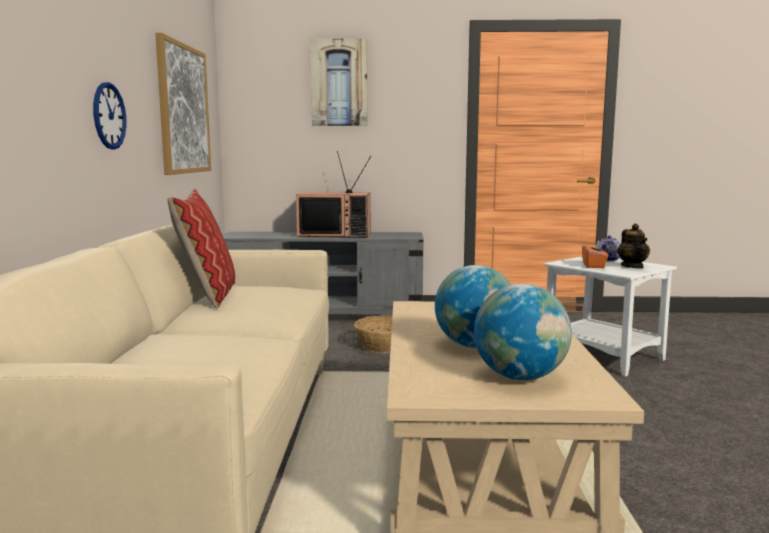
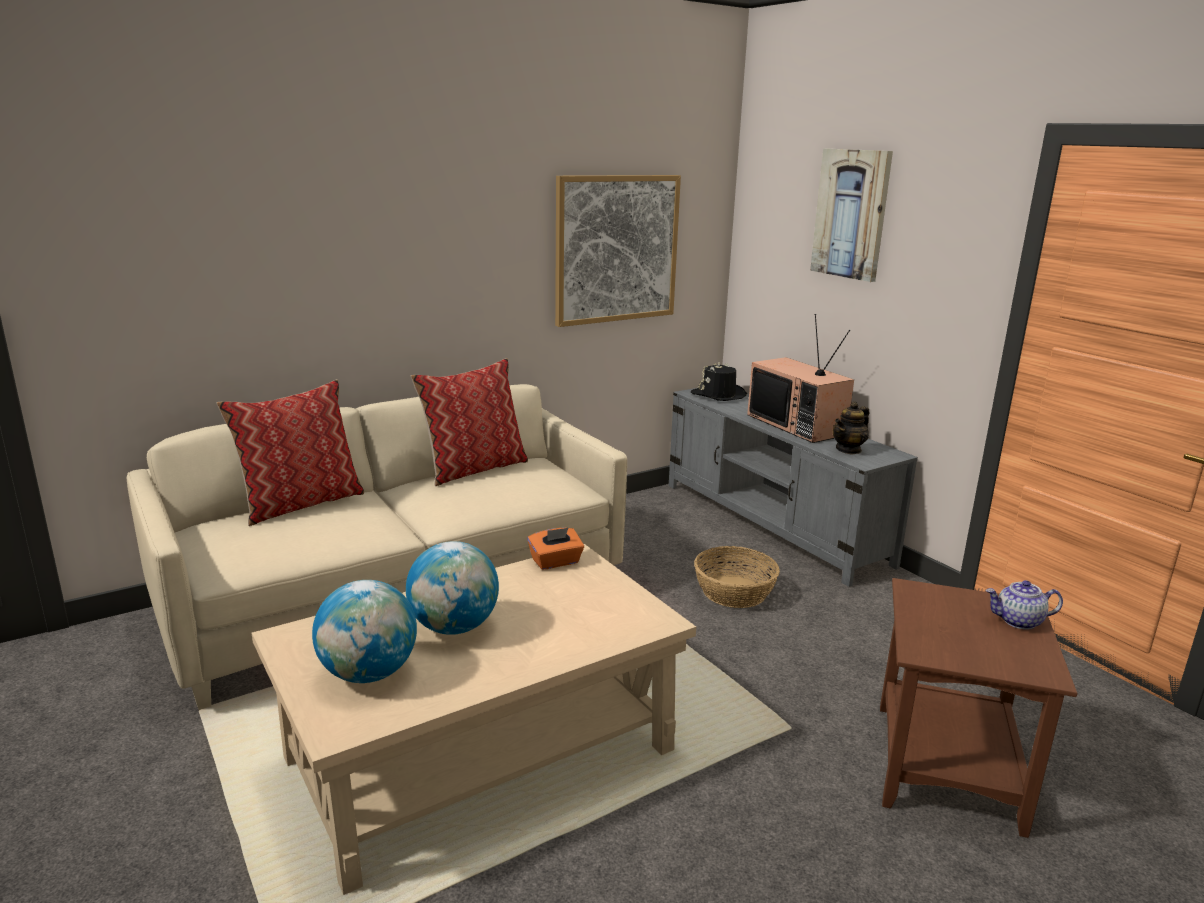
camera: 55 degrees right, 10 degrees up
(109, 116) = (443, 278): wall clock -> none
(136, 349) = (300, 503): none -> pillow
(248, 234) = (718, 395): none -> black hat
(594, 266) = (938, 618): orange tissue box -> orange tissue box (556, 562)
(604, 355) = (949, 767): white side table -> brown side table
(632, 266) = (991, 651): teapot -> teapot (848, 450)

